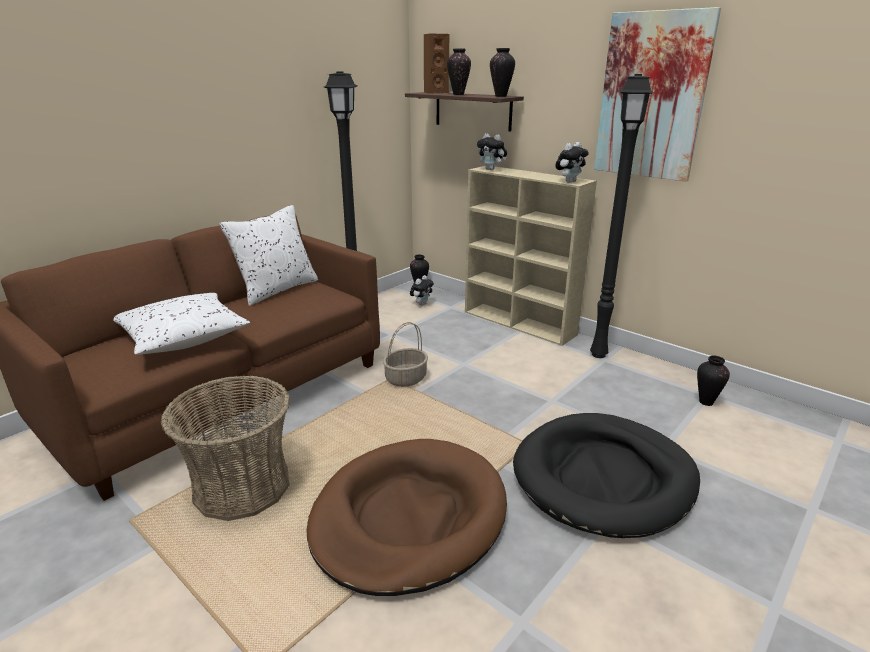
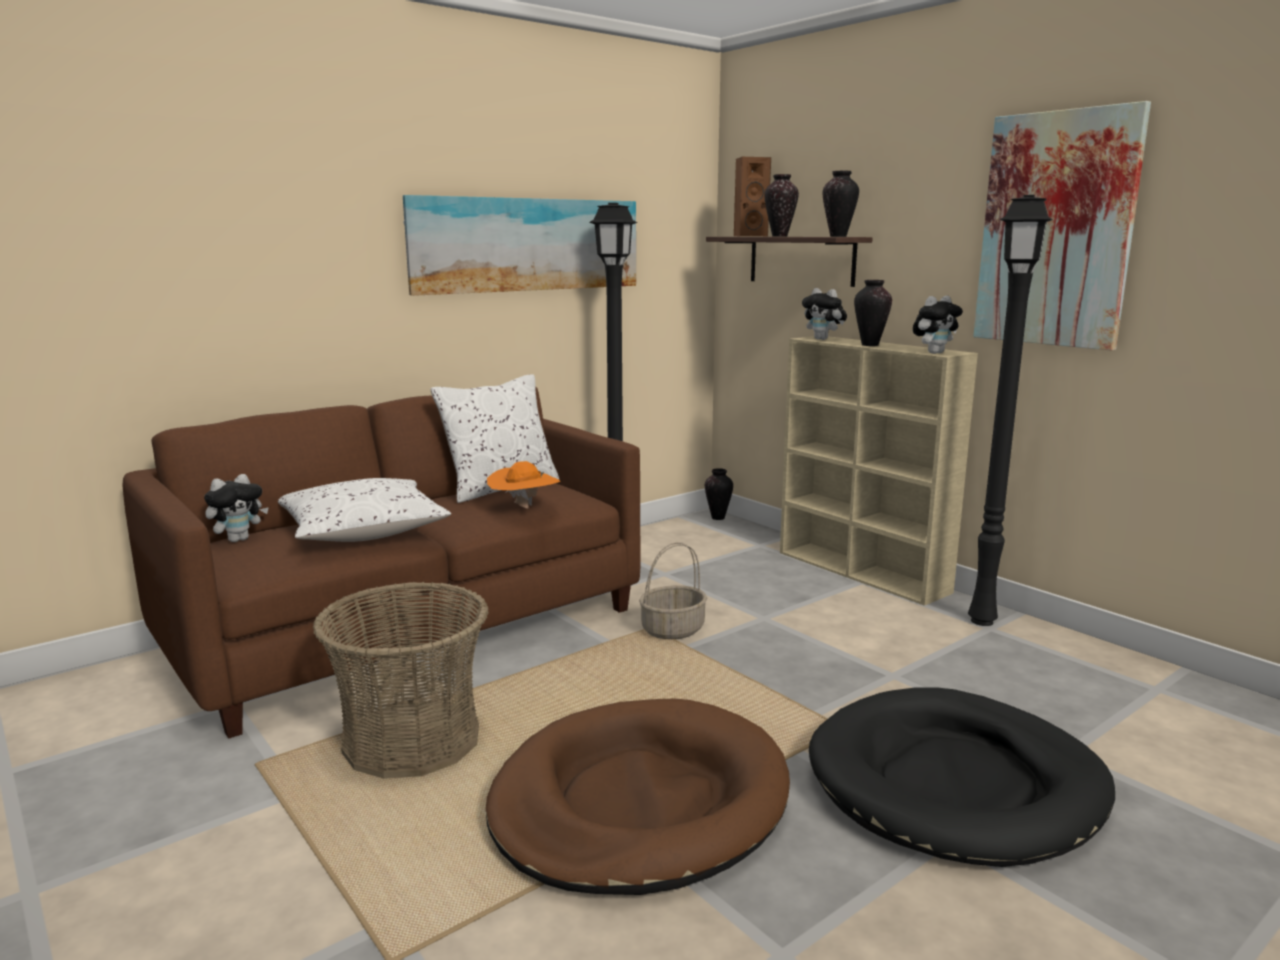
camera: 10 degrees right, 10 degrees down
(277, 104) = (527, 244): none -> picture
(299, 308) = (524, 509): none -> orange hat
(421, 304) = (716, 539): plush toy -> plush toy (239, 539)
(705, 402) = (1152, 698): vase -> vase (869, 345)

